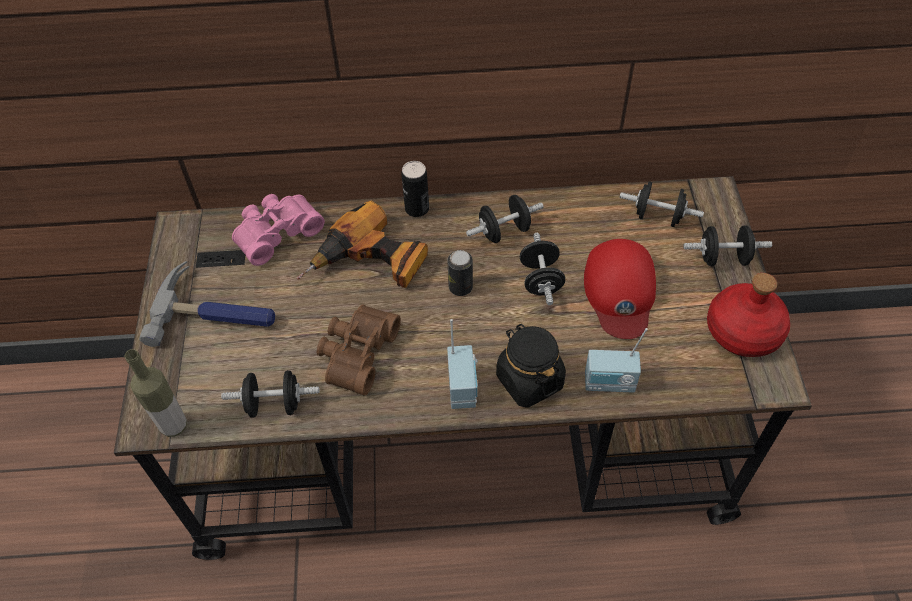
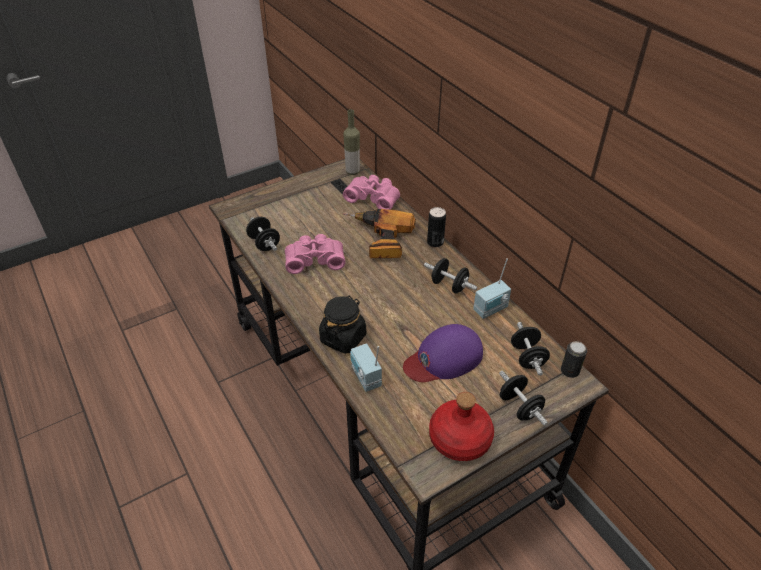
camera: 60 degrees right, 10 degrees down
(174, 425) = (233, 216): bottle -> bottle (352, 172)
(217, 312) = (307, 201): hammer -> none
(356, 353) = (315, 259): brown binoculars -> pink binoculars
(460, 287) = (390, 282): can -> can (570, 371)
(464, 387) = (319, 311): radio -> radio (491, 310)
(541, 280) = (423, 316): black dumbbell -> none
(620, 292) = (443, 358): red cap -> purple cap

